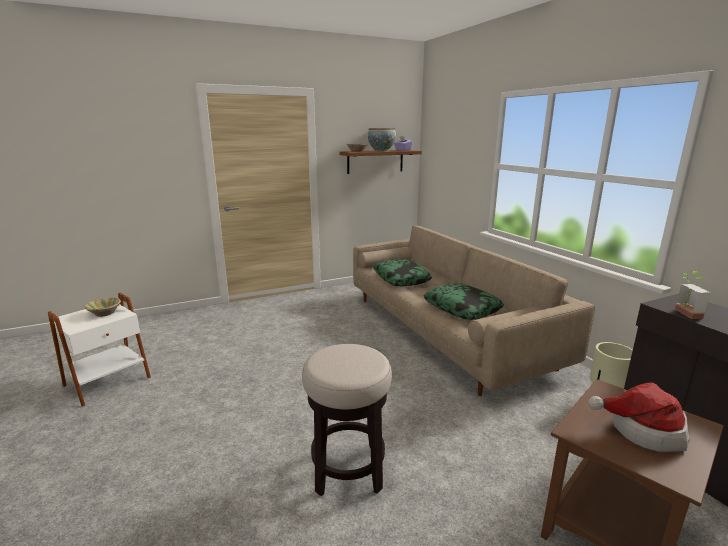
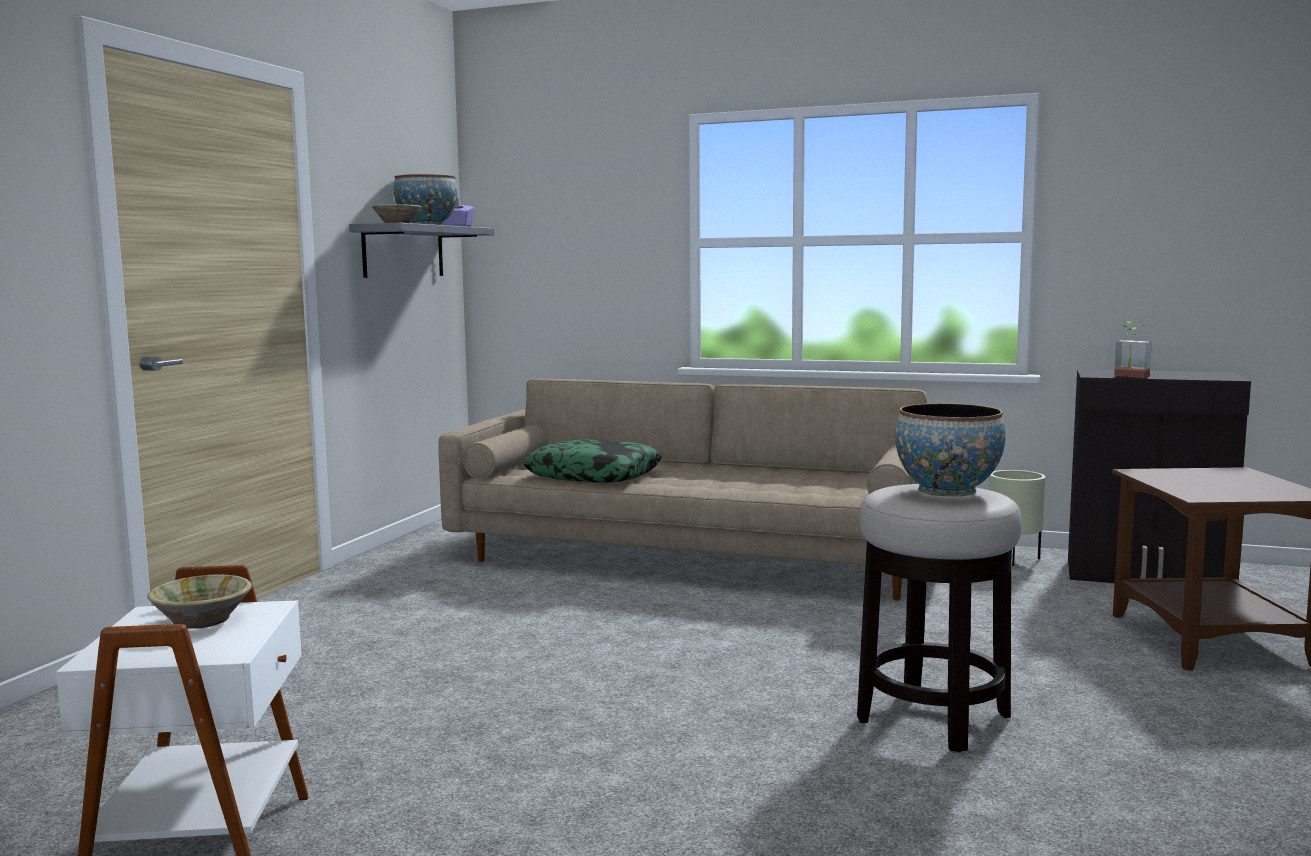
camera: 45 degrees left, 10 degrees down
(351, 360) = (947, 491): none -> bowl
(375, 161) = (403, 251): brown shelf -> grey shelf
(462, 308) = (777, 482): pillow -> none
(642, 430) = (1225, 483): hat -> none

